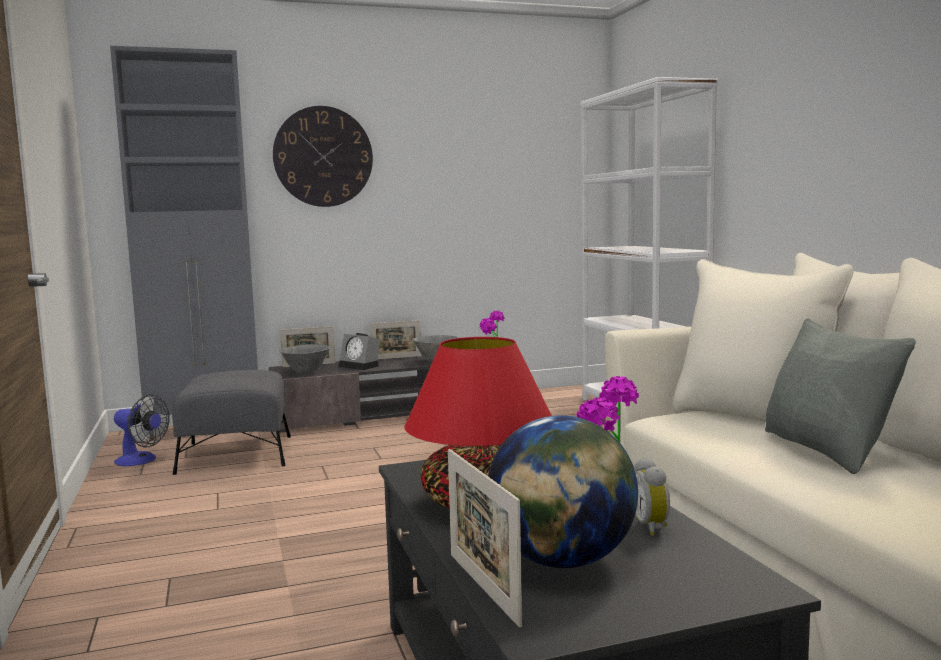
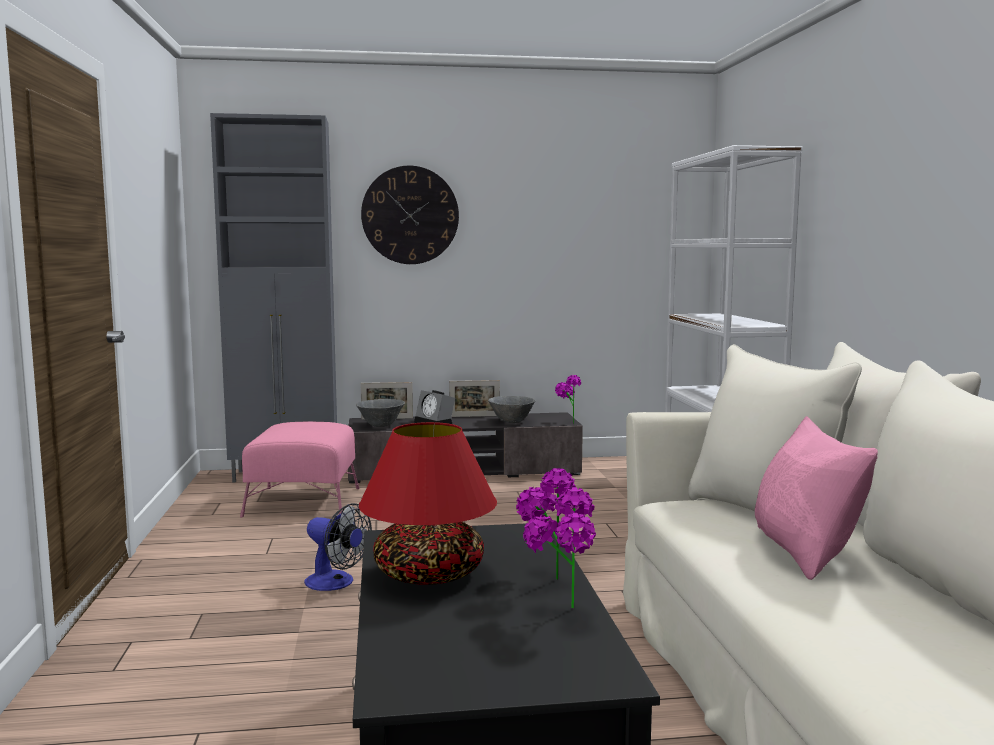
camera: 10 degrees right, 0 degrees up
(141, 460) = (218, 501): fan -> fan (336, 583)
(235, 454) = (302, 502): grey ottoman -> pink ottoman
(483, 587) = (375, 651): picture frame -> none
(562, 561) = (459, 635): globe -> none
(652, 527) = (563, 613): alarm clock -> potted plant
(826, 450) = (804, 552): grey pillow -> pink pillow

